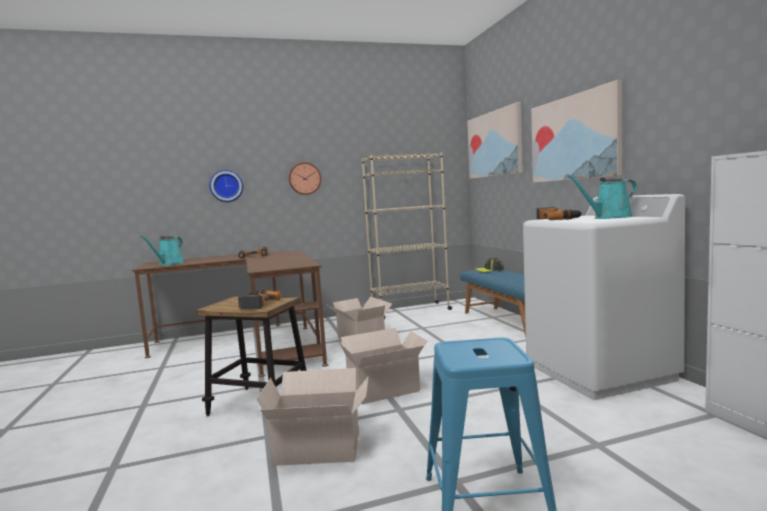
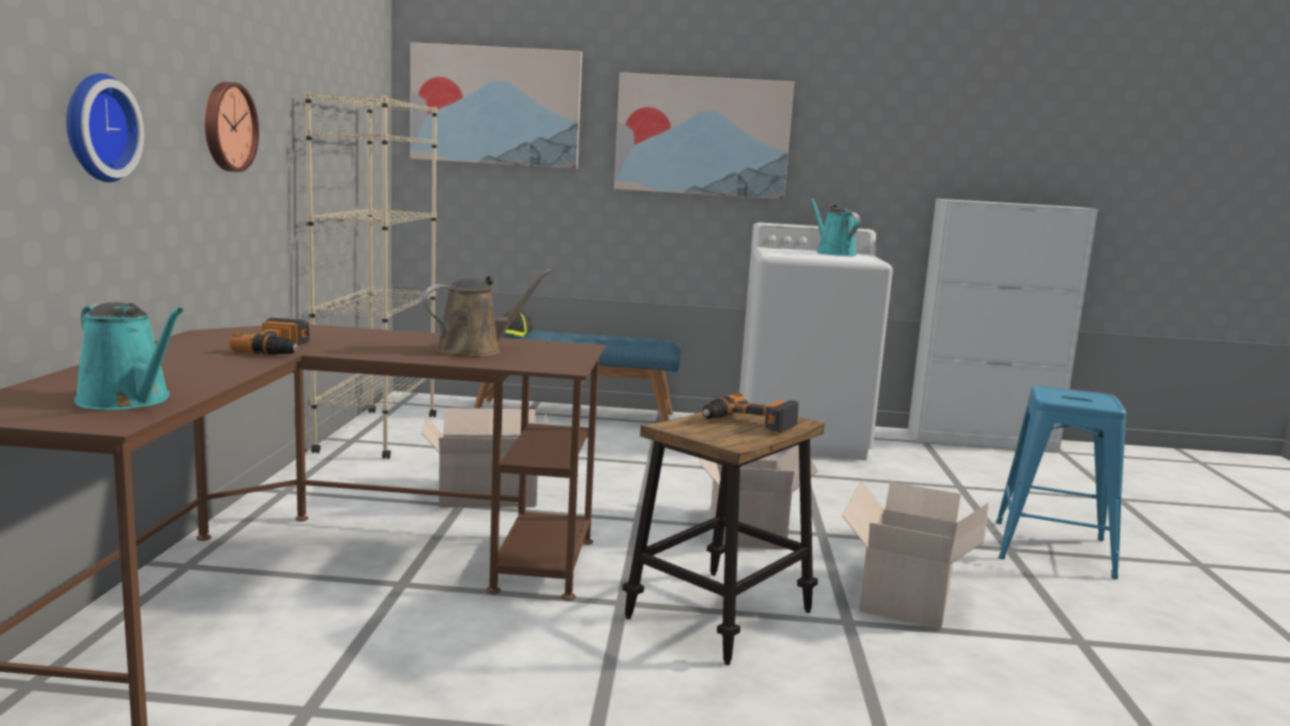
camera: 70 degrees left, 5 degrees up
(280, 262) = (475, 350): none -> brown watering can
(557, 219) = (788, 254): power drill -> none
(609, 218) = (833, 254): turquoise watering can -> turquoise watering can turned 150 degrees clockwise

